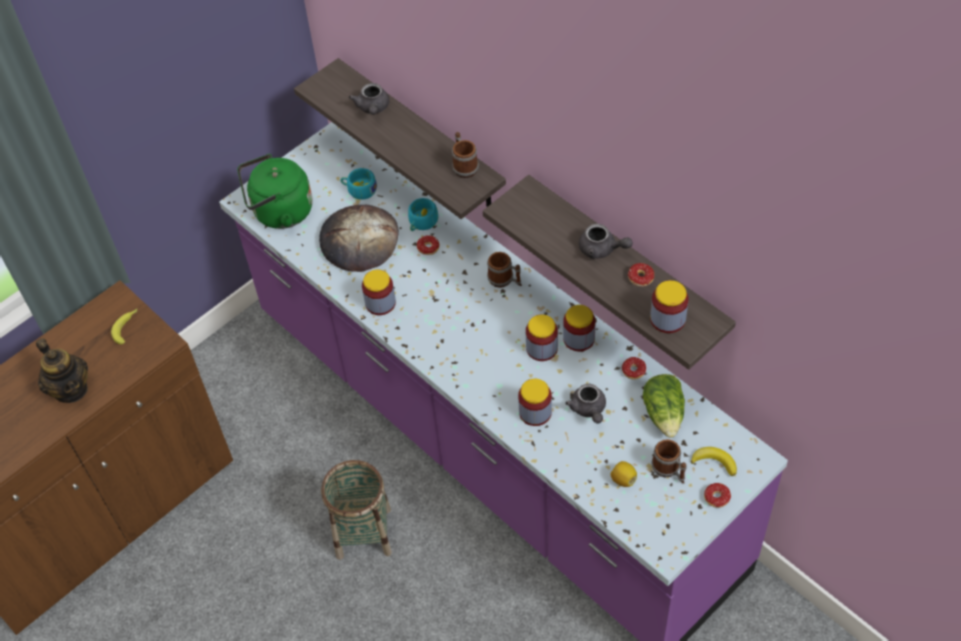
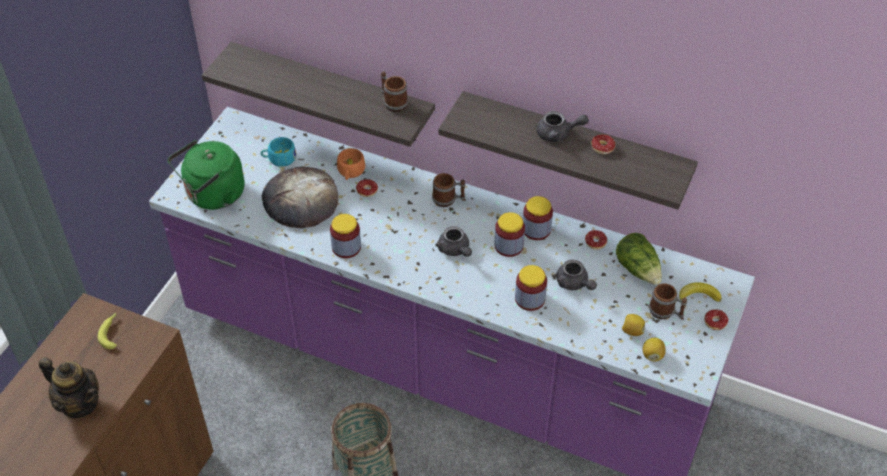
camera: 25 degrees left, 5 degrees down
(373, 108) = (285, 75): grey teapot -> grey teapot (455, 250)
(421, 223) = (350, 172): turquoise cup -> orange cup
(631, 512) = (652, 355): none -> lemon
(667, 319) = (642, 173): jar -> none

